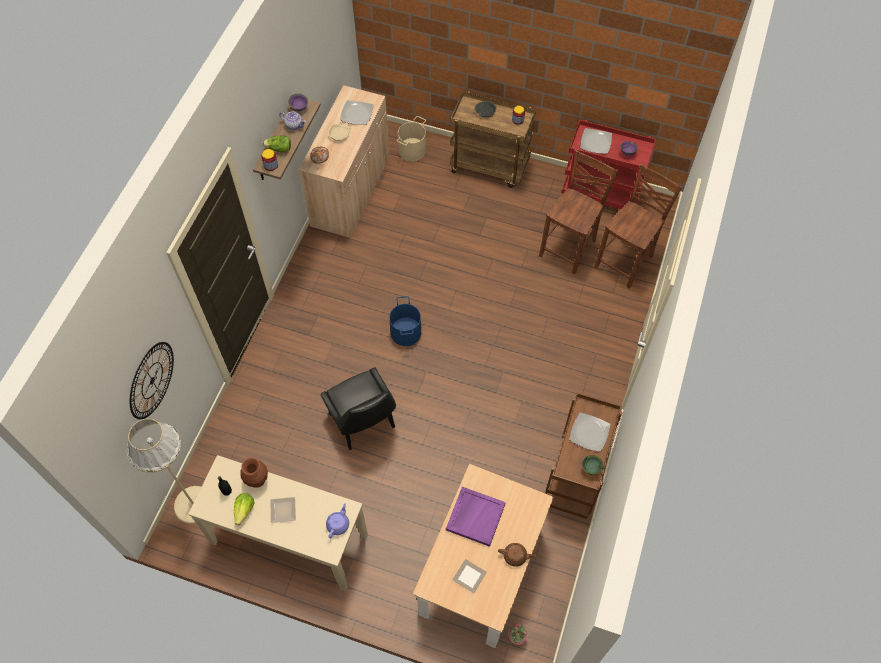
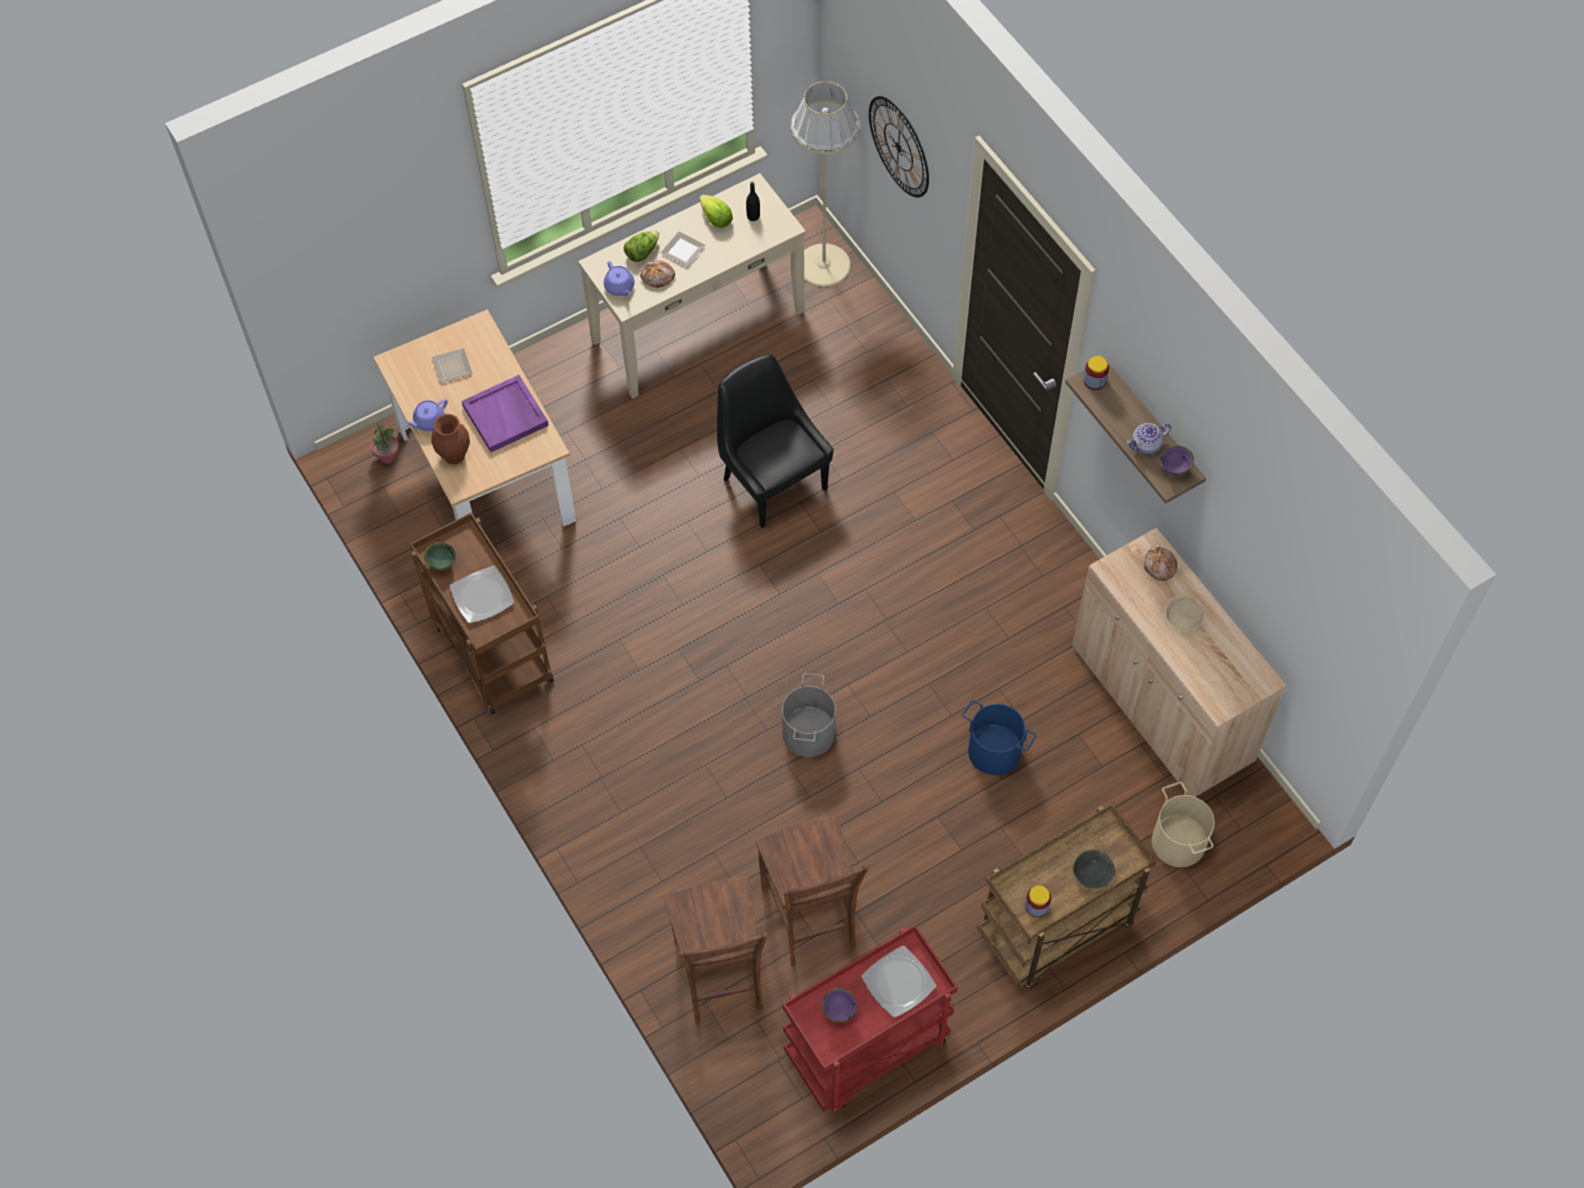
camera: 130 degrees right, 0 degrees up
(257, 480) = (739, 248): brown vase -> brown vase (453, 455)
(279, 149) = (1116, 405): lettuce -> lettuce (642, 252)
(314, 508) = (658, 277): none -> bread
(356, 114) = (1208, 664): plate -> none
(363, 422) = (772, 481): black chair -> black chair turned 45 degrees clockwise
(406, 332) = (857, 611): blue bucket -> blue bucket (994, 751)
(487, 308) = (808, 733): none -> grey bucket
(515, 556) = (429, 421): brown teapot -> purple teapot

